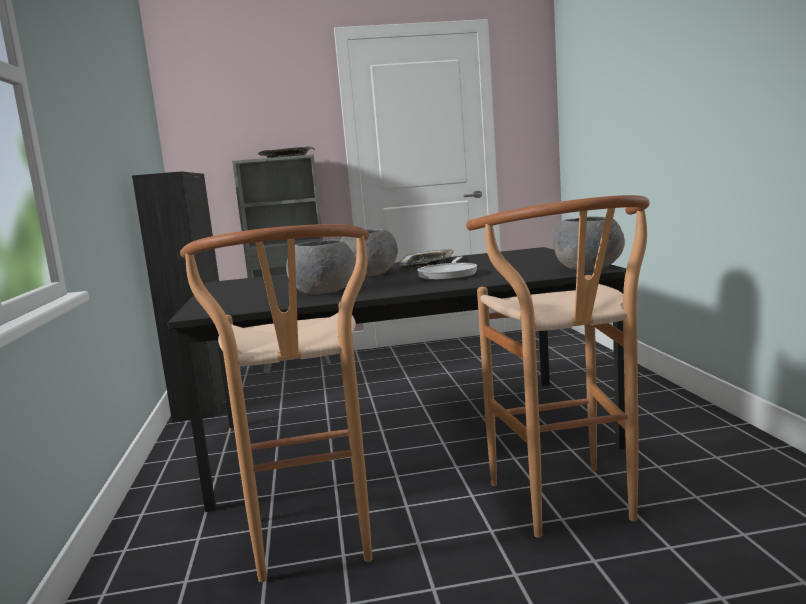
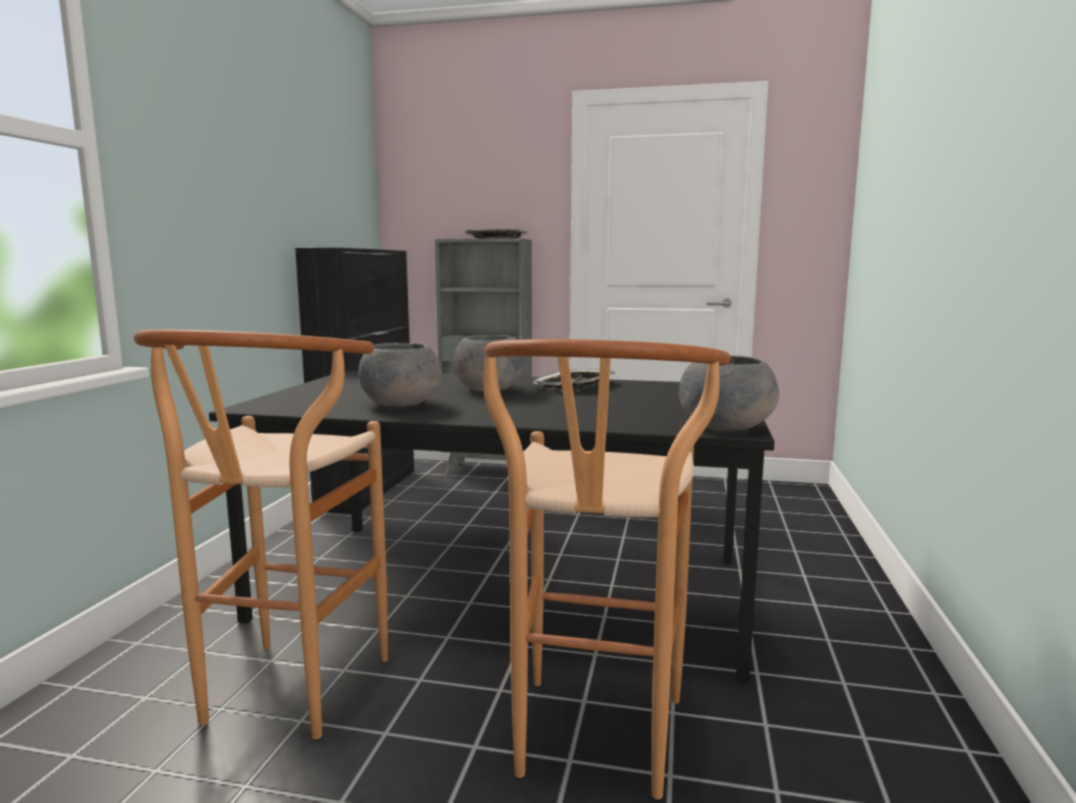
camera: 20 degrees right, 0 degrees up
(449, 275) = (560, 405): frying pan -> none

